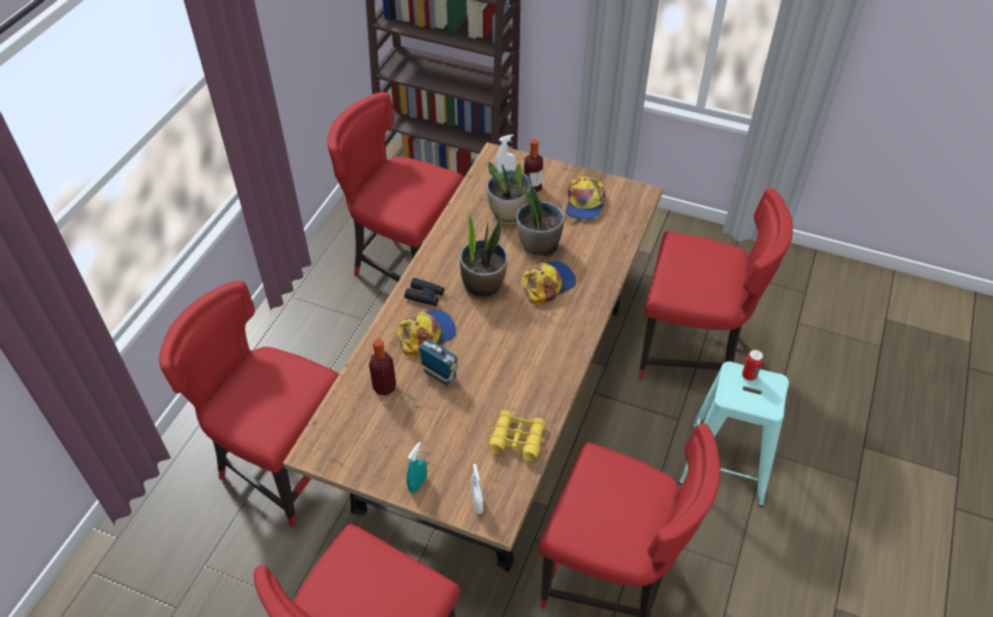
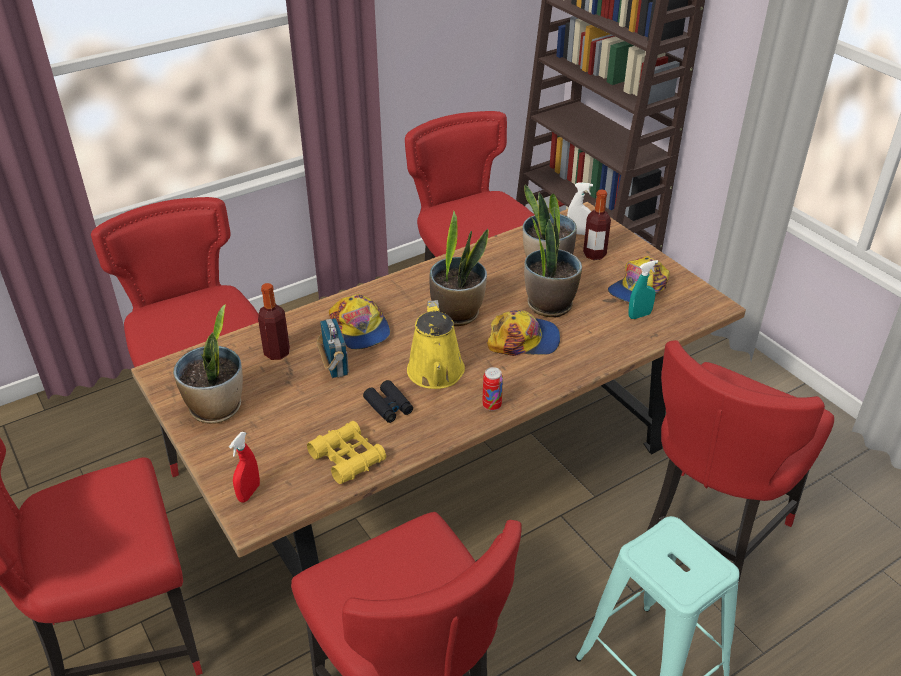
camera: 35 degrees right, 10 degrees down
(387, 456) = (217, 408): none -> potted plant
(418, 484) = (217, 445): turquoise spray bottle -> turquoise spray bottle (639, 315)
(425, 295) = (393, 297): black binoculars -> black binoculars (389, 406)
(426, 334) = (360, 328): cap -> cap turned 60 degrees clockwise
(477, 504) = (249, 493): white spray bottle -> red spray bottle
(514, 343) = (436, 374): none -> yellow watering can
(691, 353) = (709, 534): red chair -> red chair turned 75 degrees clockwise
(749, 375) = (688, 544): can -> can (492, 405)

